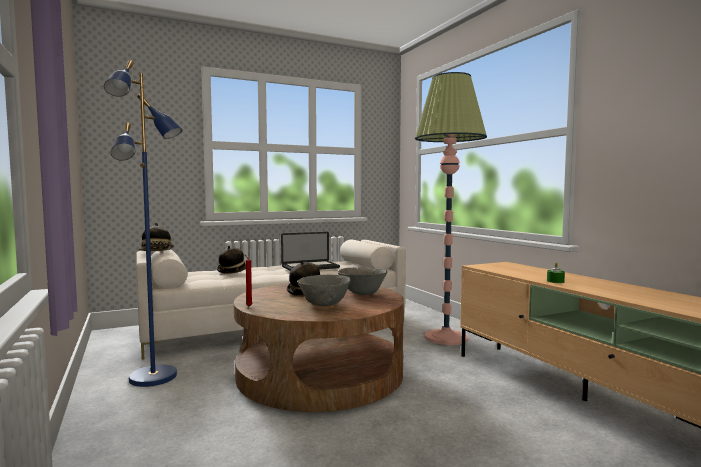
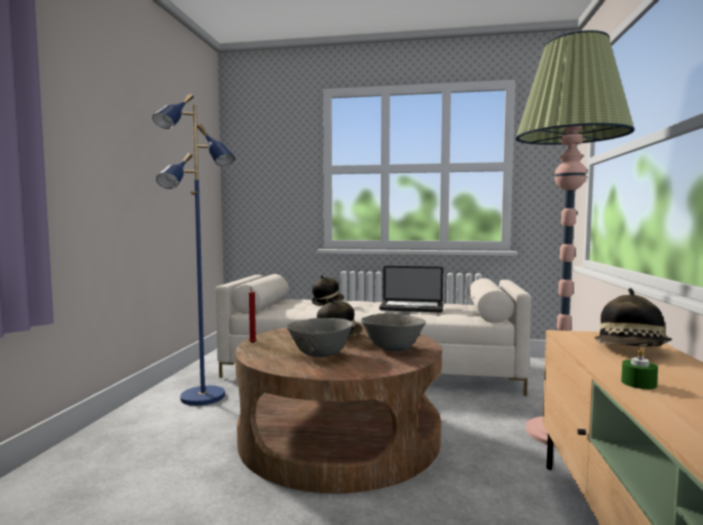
camera: 35 degrees right, 0 degrees up
(157, 252) = (255, 277): hat -> hat (632, 350)

